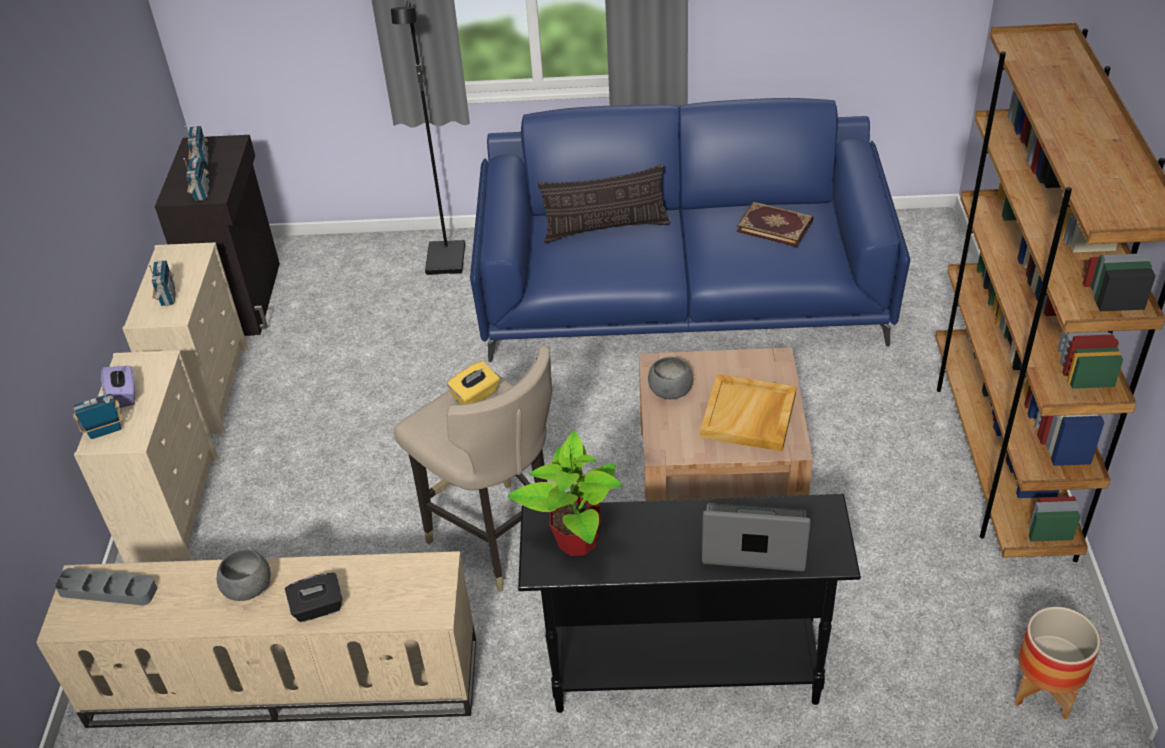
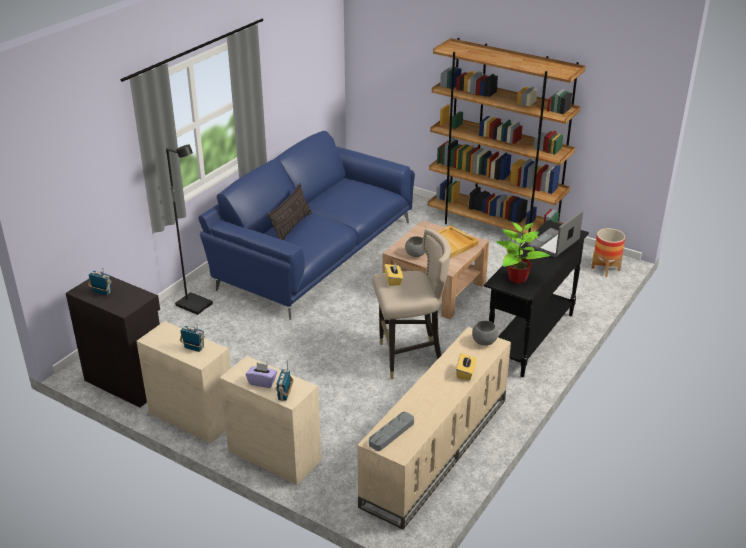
camera: 60 degrees left, 10 degrees down
(201, 193) = (136, 300): radio -> none
(249, 590) = (435, 389): grey bowl -> grey bowl (484, 342)
(318, 608) = (465, 373): black tissue box -> yellow tissue box
(775, 226) = (347, 191): book -> none

